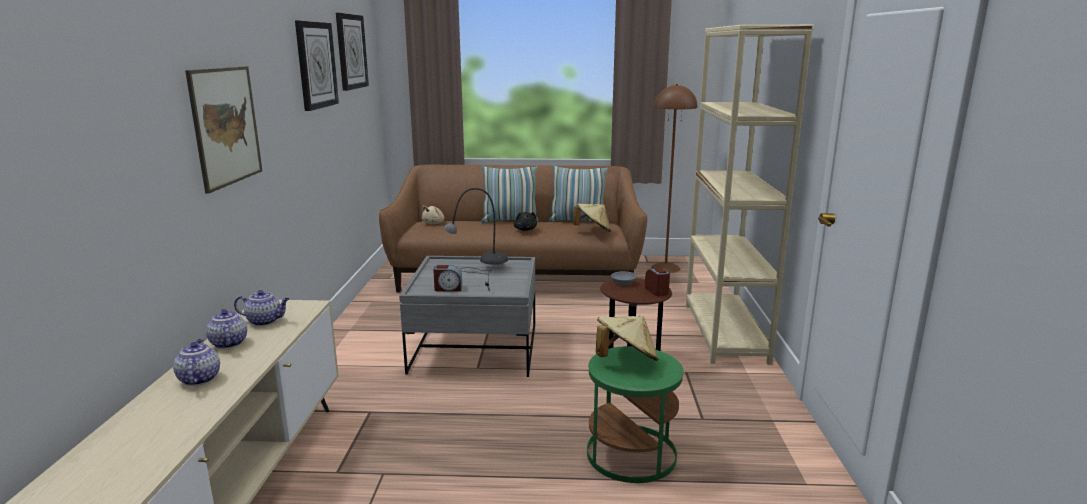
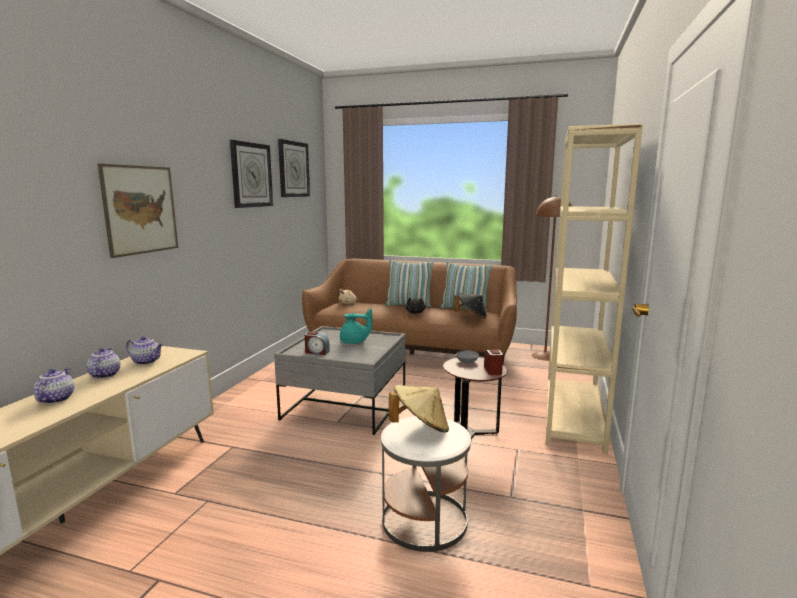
camera: 15 degrees right, 5 degrees down
(483, 272) = (354, 342): grey table lamp -> turquoise teapot
(593, 230) = (471, 317): beige hat -> black hat
(631, 454) = (424, 520): green side table -> white side table

